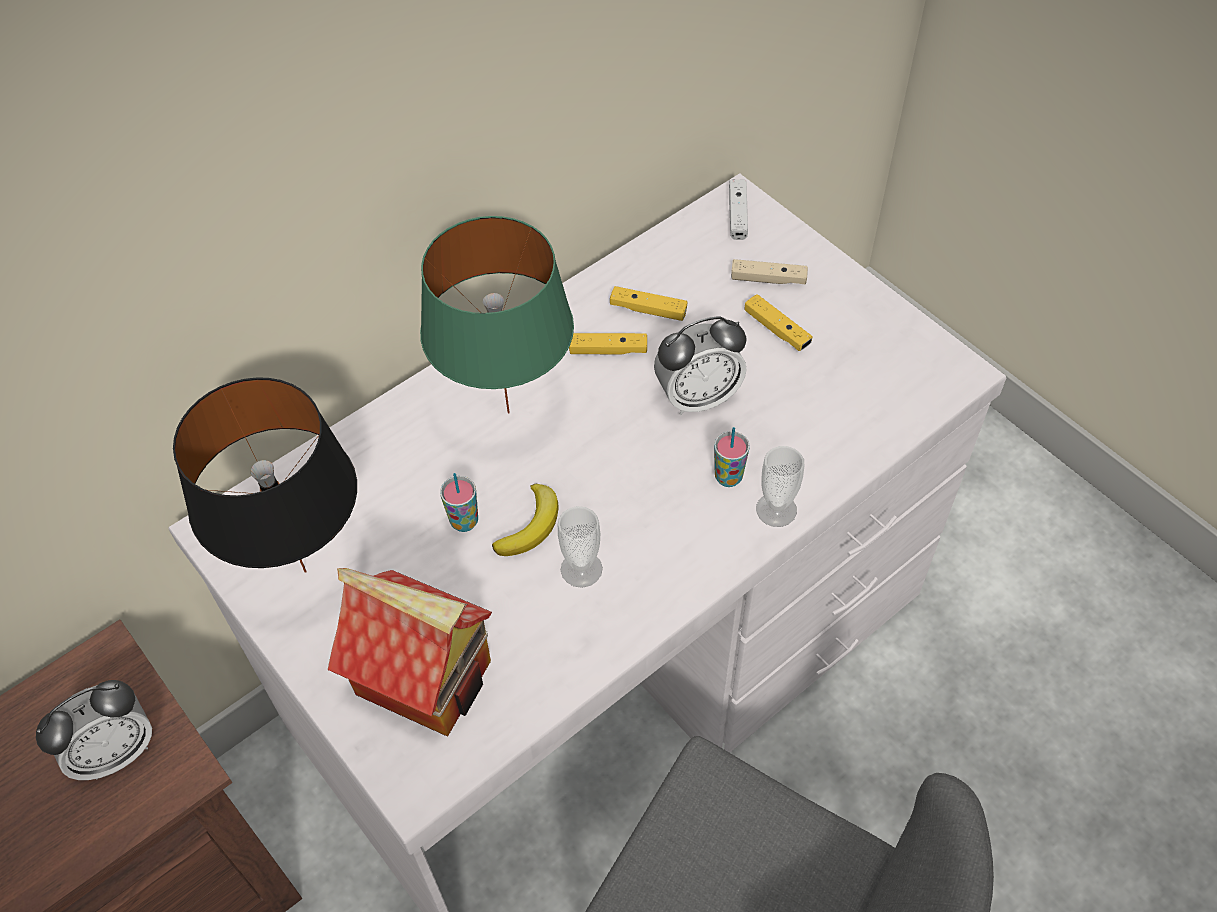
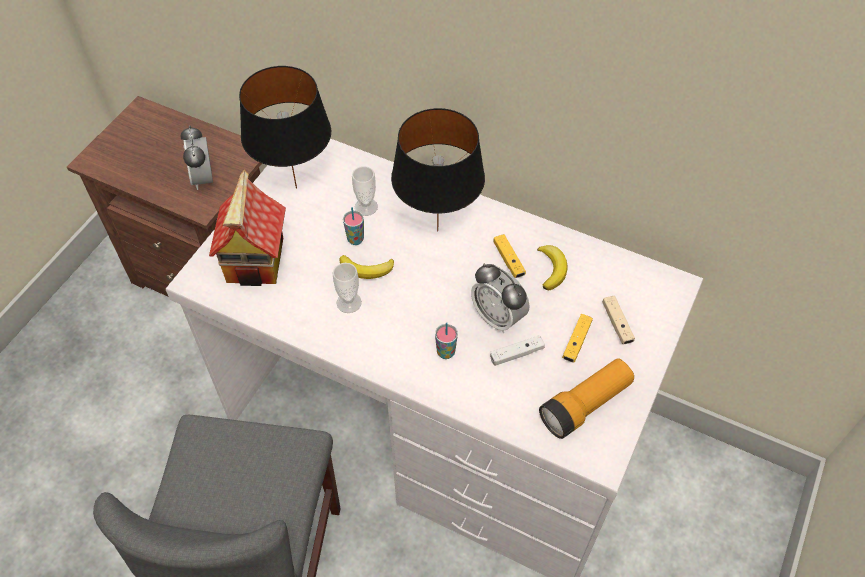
camera: 65 degrees right, 0 degrees up
(116, 751) = (203, 178): alarm clock -> alarm clock turned 45 degrees clockwise
(510, 412) = (438, 231): green table lamp -> black table lamp
(648, 310) = (552, 269): yellow game controller -> banana
(737, 215) = (662, 289): white game controller -> white game controller (516, 354)
(776, 510) = (434, 385): cup -> cup (366, 207)
(875, 358) = (585, 405): none -> flashlight

